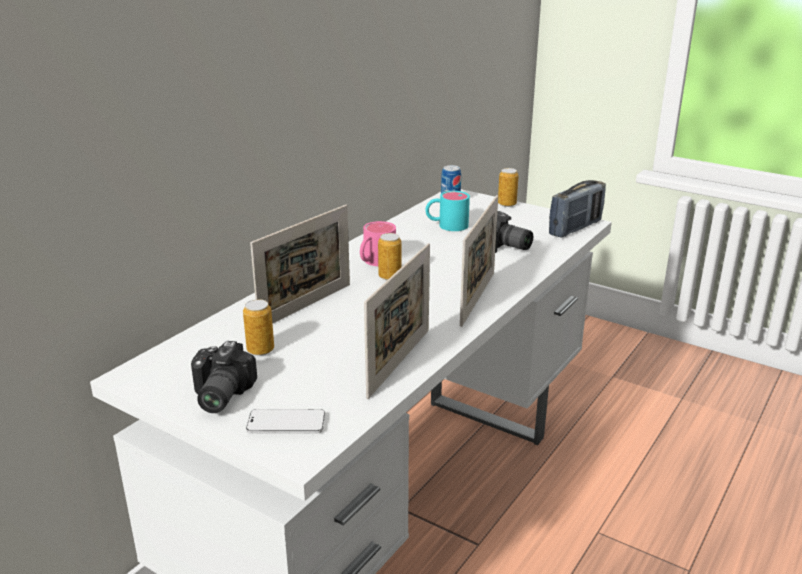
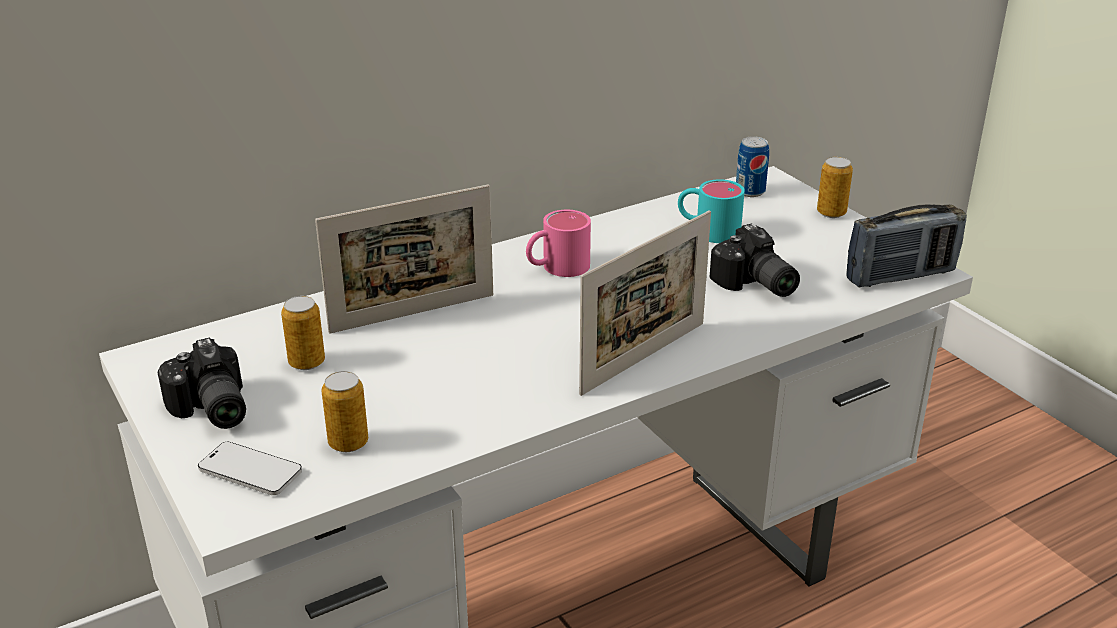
camera: 25 degrees right, 5 degrees up
(217, 395) = (210, 410): camera -> camera turned 60 degrees counterclockwise
(390, 276) = (556, 295): can -> can (348, 443)
(399, 362) = (454, 426): picture frame -> none

